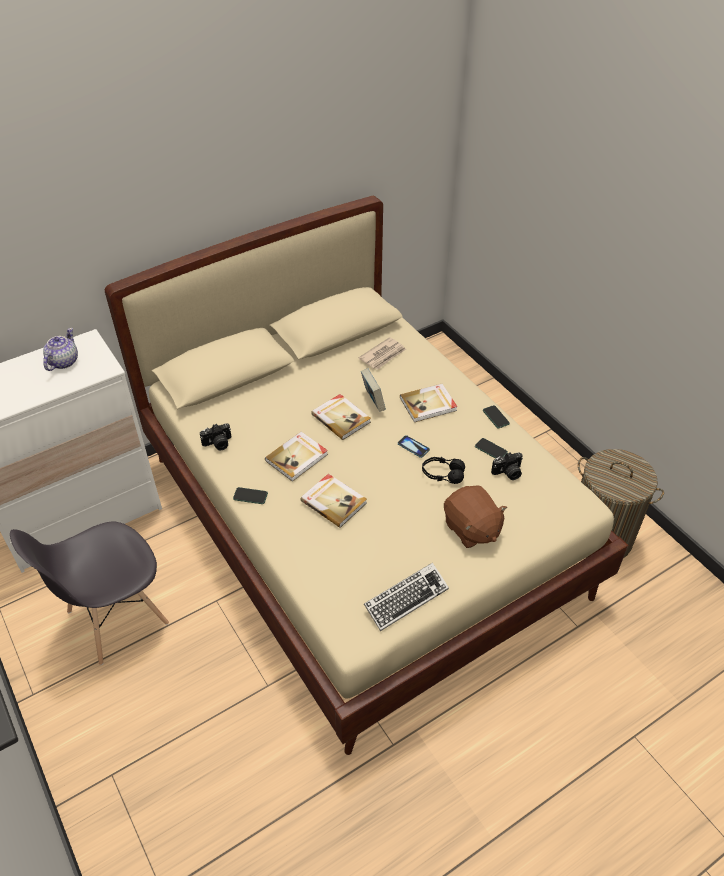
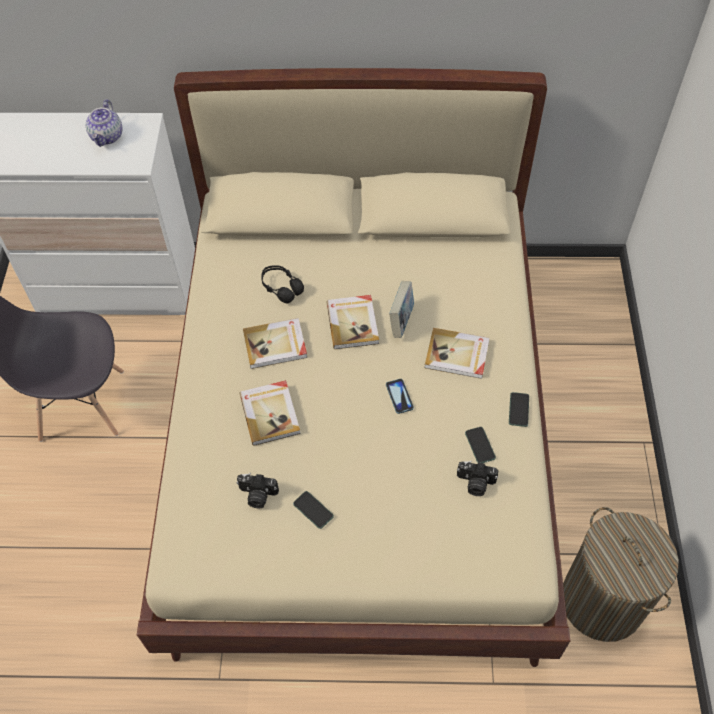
camera: 35 degrees right, 10 degrees up
(63, 361) = (107, 137): teapot -> teapot turned 135 degrees clockwise
(218, 444) = (216, 289): camera -> camera (257, 495)
(250, 496) = (201, 363): phone -> phone (313, 510)
(383, 355) = (457, 270): newspaper -> none
(406, 599) = (255, 559): keyboard -> none
(442, 474) = (403, 445): black headphones -> black headphones (281, 288)
(471, 529) = (381, 524): brown plush toy -> none

